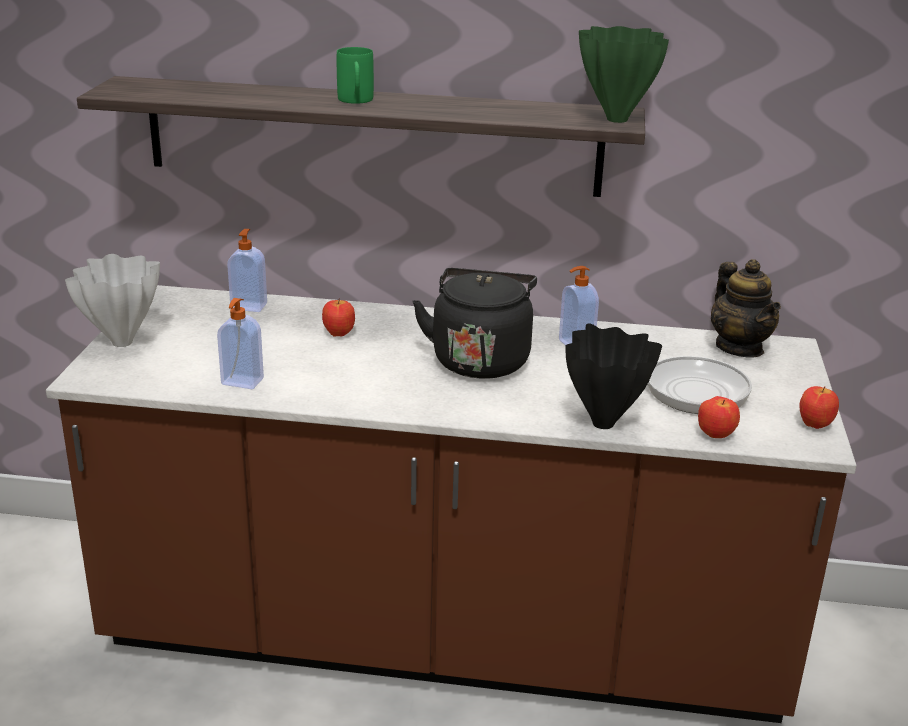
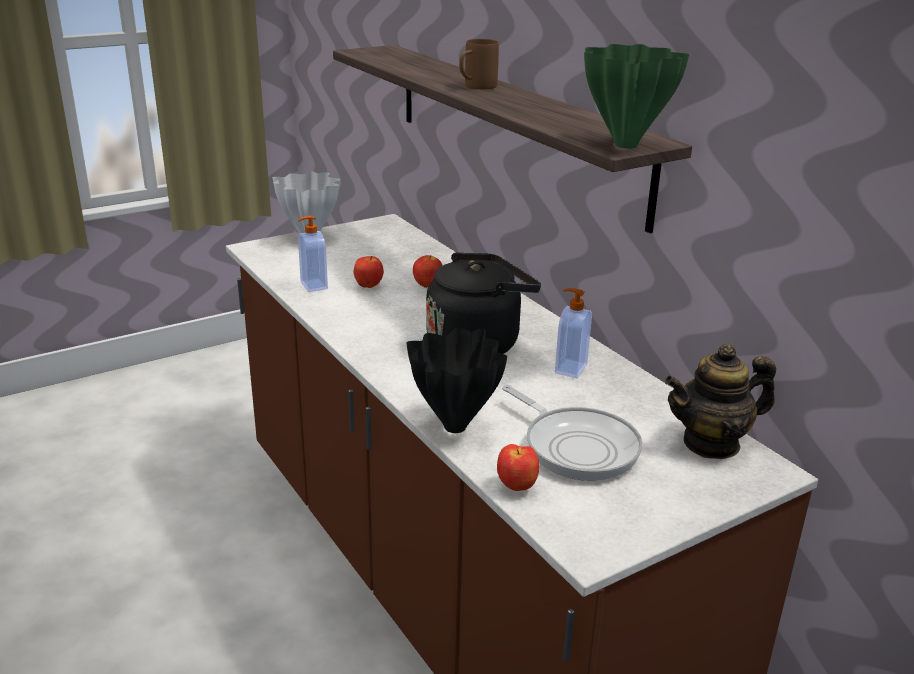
camera: 50 degrees right, 0 degrees up
(249, 306) = (417, 247): soap dispenser -> none
(356, 101) = (475, 87): green mug -> brown mug
(739, 347) = (711, 443): teapot -> teapot turned 45 degrees clockwise
(814, 425) = (624, 535): apple -> apple (369, 286)

